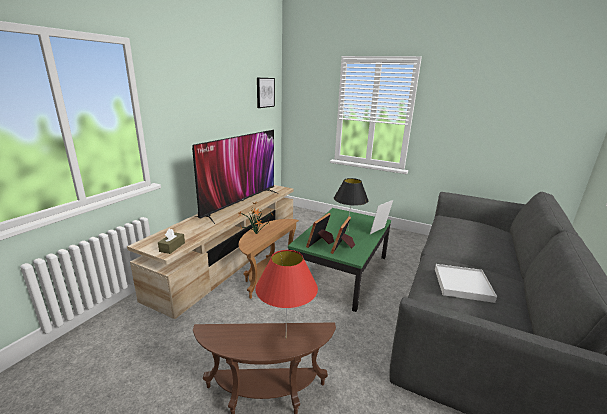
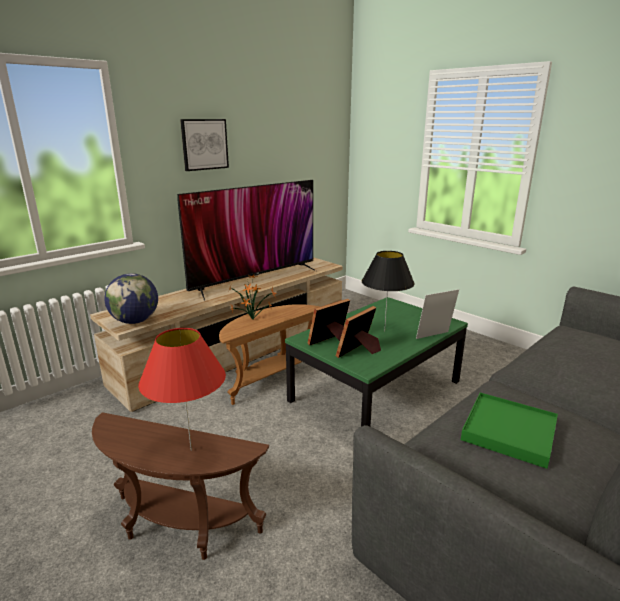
camera: 20 degrees right, 0 degrees up
(172, 247) = (135, 321): brown tissue box -> globe
(265, 92) = (318, 129): picture -> picture (204, 144)
(462, 284) = (509, 431): white tray -> green tray

